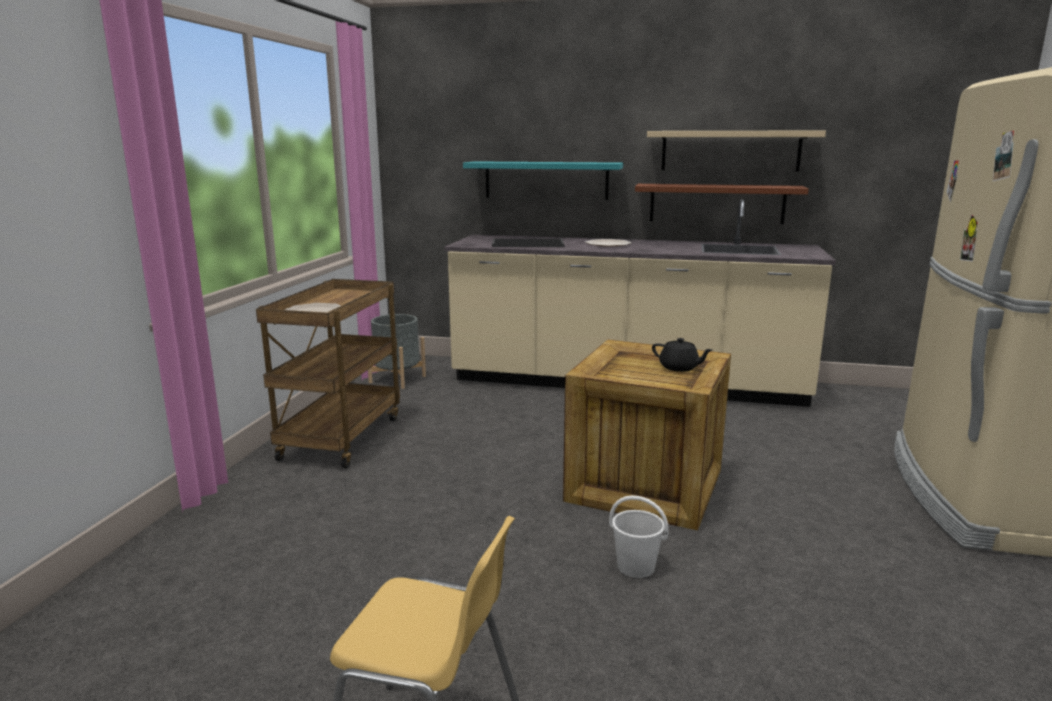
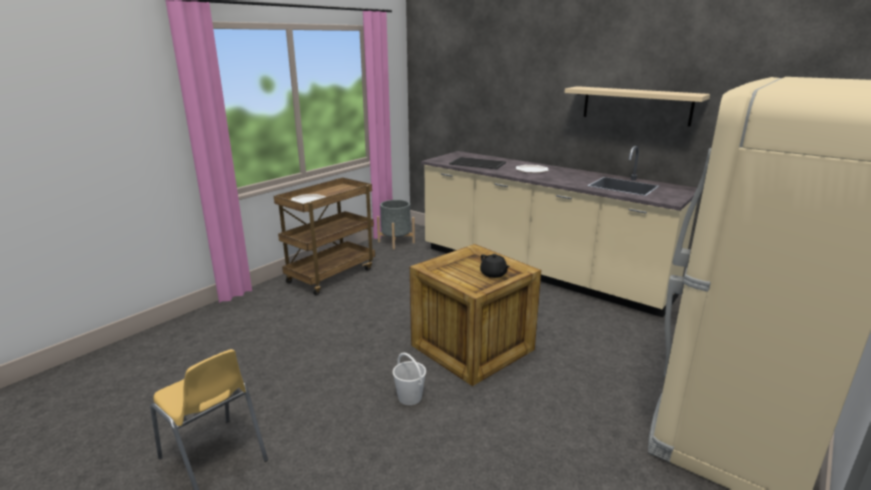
camera: 25 degrees right, 5 degrees up
(546, 180) = (505, 117): turquoise shelf -> none
(716, 203) = (623, 146): brown shelf -> none

